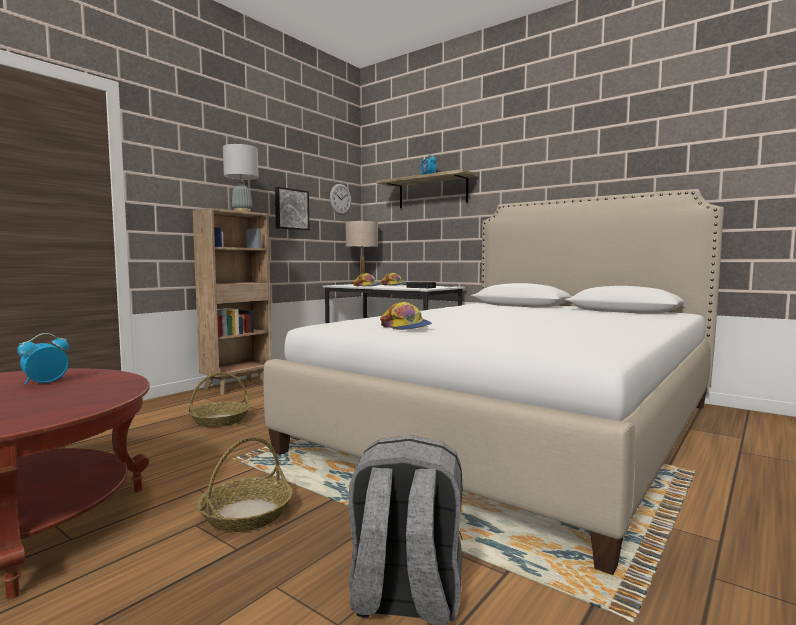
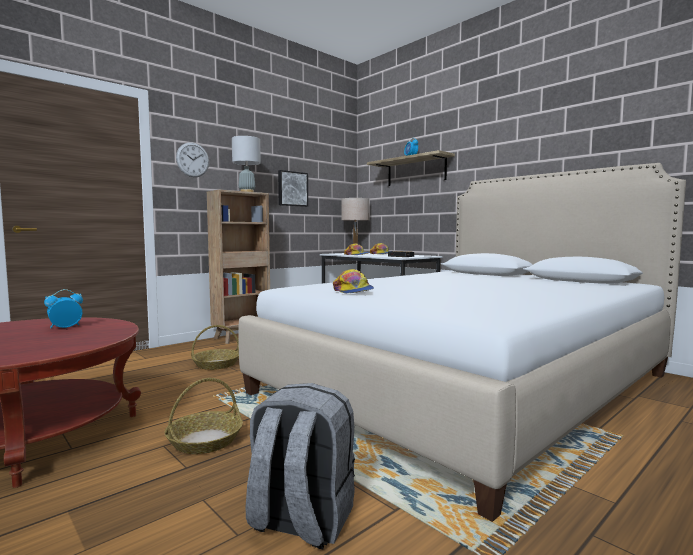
camera: 10 degrees right, 0 degrees up
(340, 199) = (337, 179): wall clock -> wall clock (193, 160)

